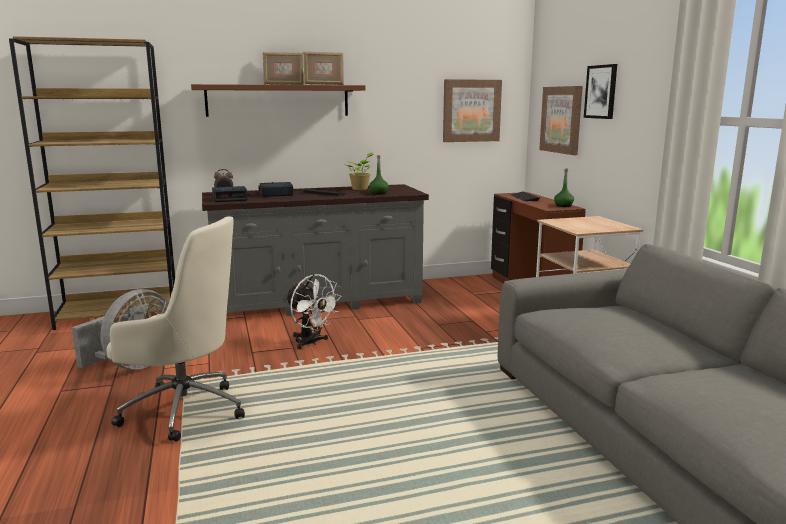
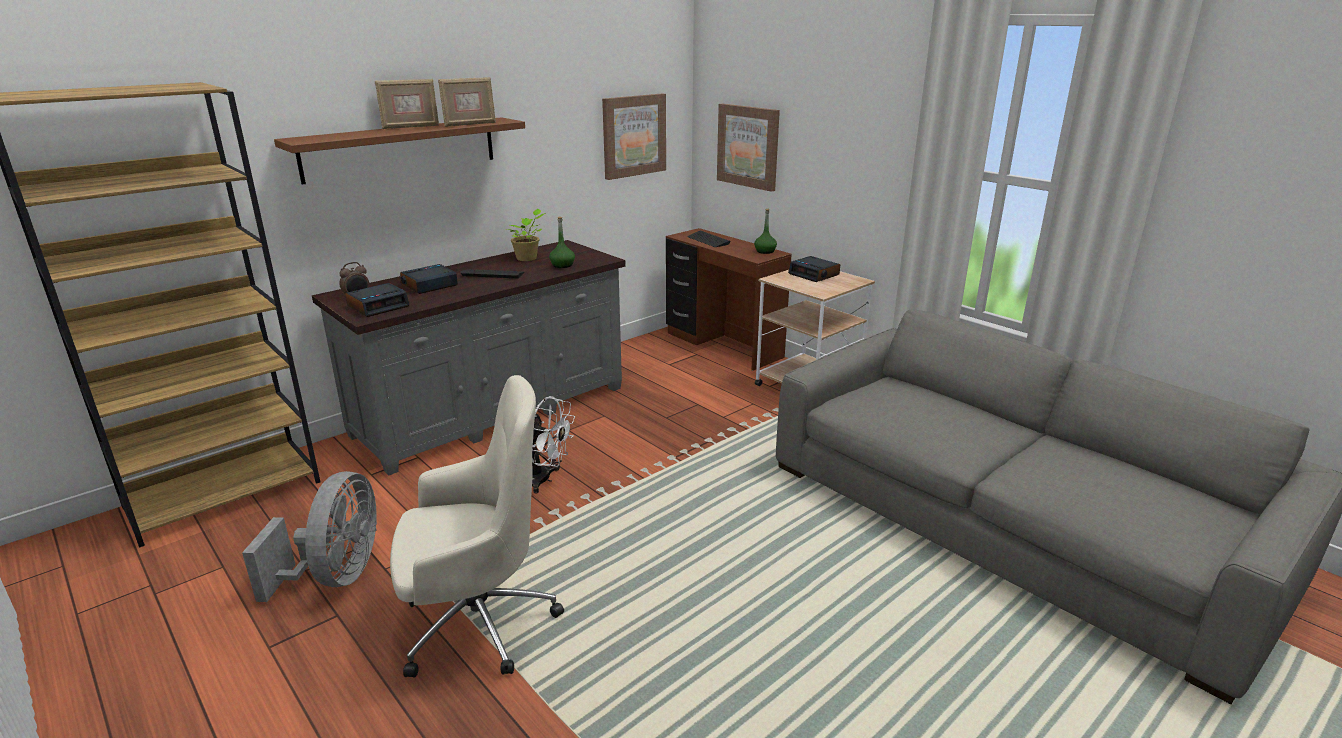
camera: 25 degrees left, 10 degrees up
(591, 221) = (814, 274): none -> alarm clock
(601, 92) = (808, 121): picture -> none

